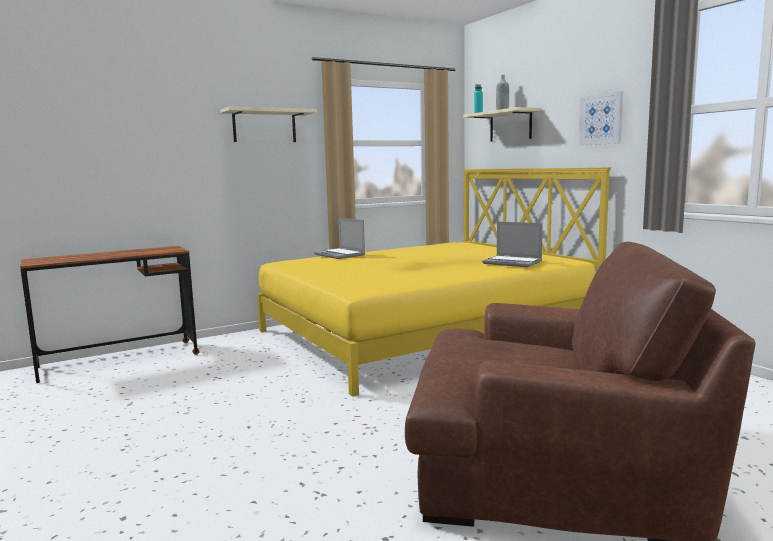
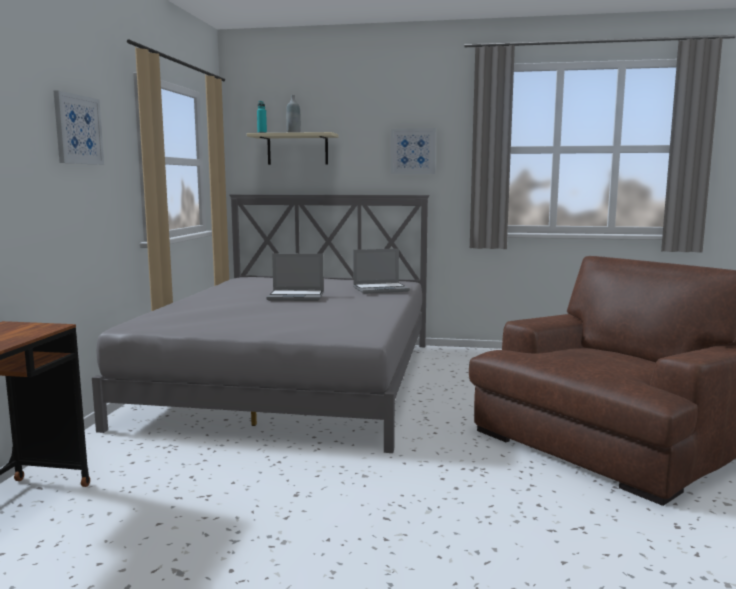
camera: 50 degrees left, 0 degrees up
(264, 126) = (78, 129): beige shelf -> picture
(340, 255) = (190, 305): laptop -> laptop (296, 297)
(424, 332) = (293, 380): yellow bed -> grey bed

